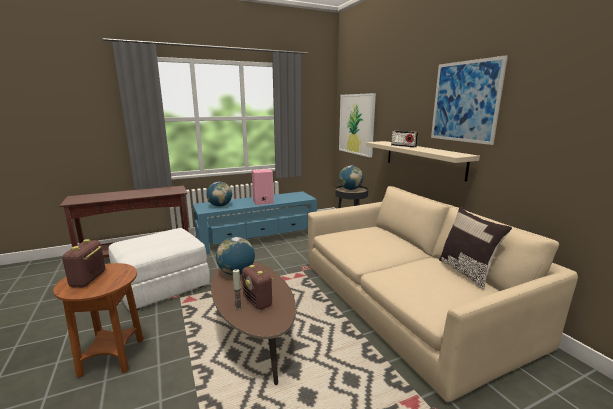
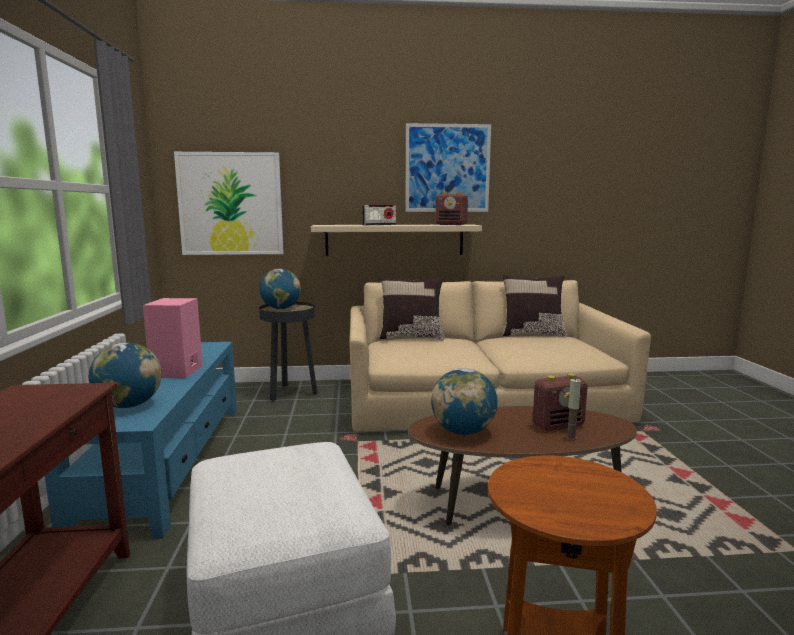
camera: 70 degrees left, 5 degrees down
(88, 280) = (573, 500): radio -> radio (451, 224)
(387, 232) = (411, 337): none -> pillow

